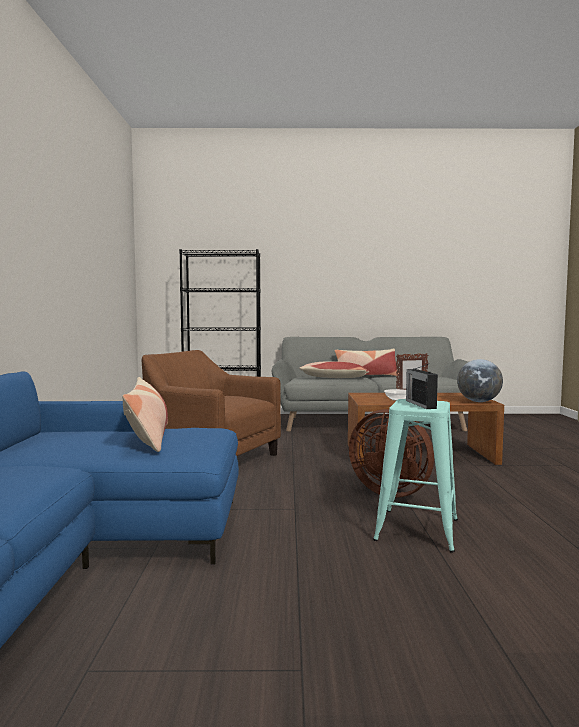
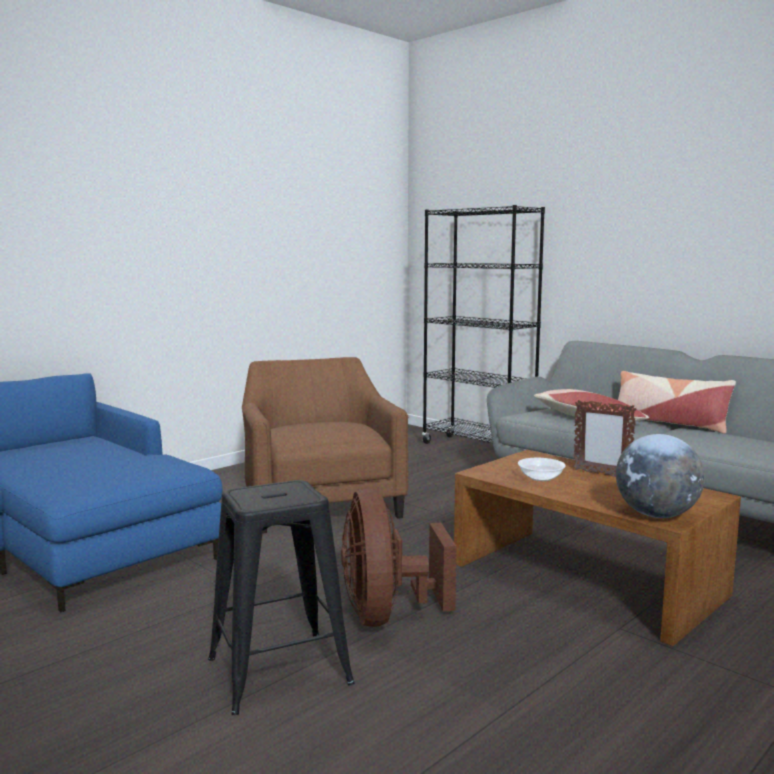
camera: 45 degrees right, 5 degrees up
(148, 438) = (103, 463): pillow -> none
(417, 529) = (279, 671): turquoise stool -> black stool
(420, 404) = (269, 495): radio -> none

